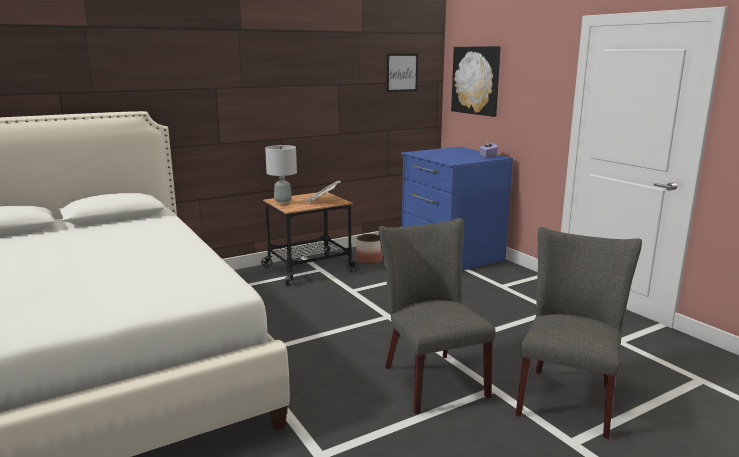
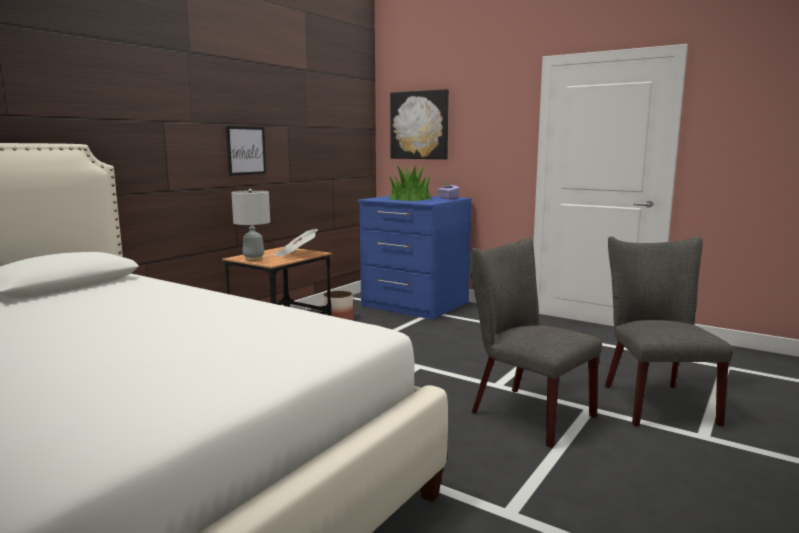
camera: 25 degrees left, 5 degrees down
(401, 72) = (343, 117): picture -> picture (246, 150)
(449, 155) = (410, 199): none -> potted plant

